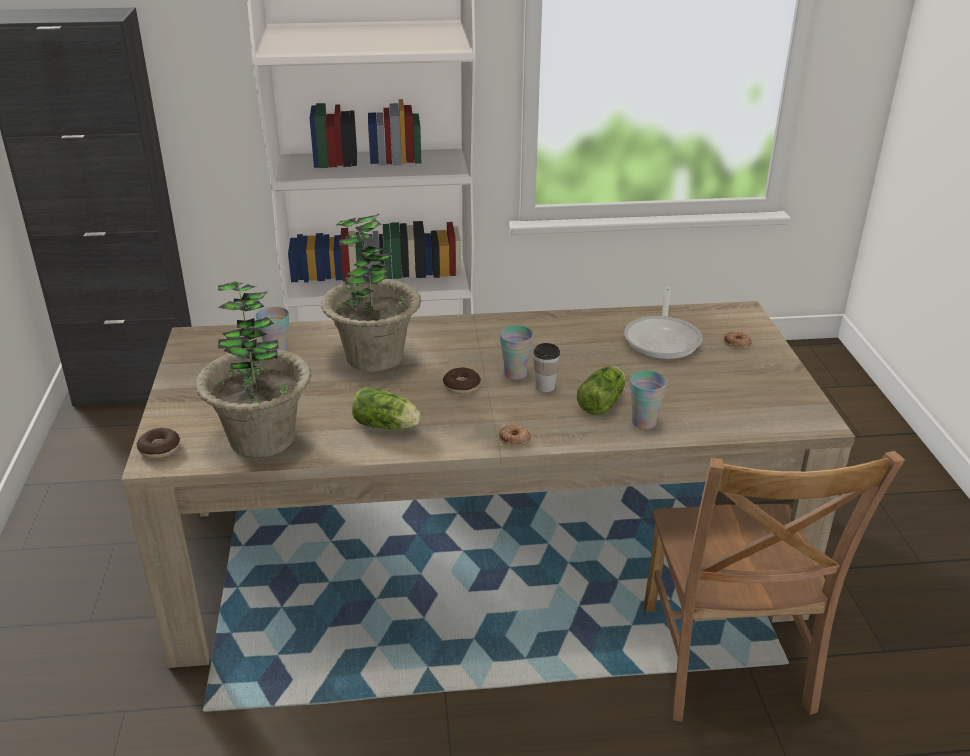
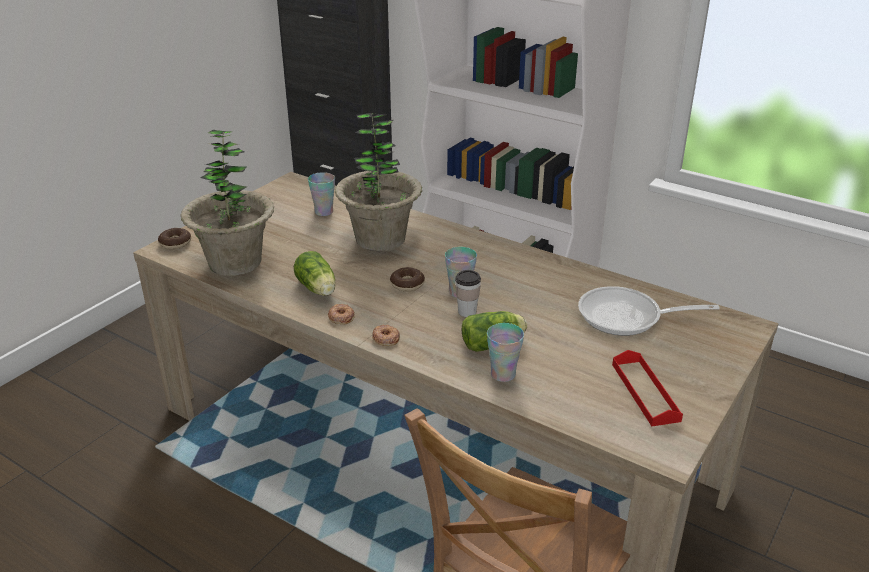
camera: 40 degrees right, 0 degrees up
(663, 339) = (627, 317): frying pan -> frying pan turned 45 degrees clockwise
(737, 343) = (694, 350): donut -> donut (341, 317)
(750, 387) = (645, 392): none -> red tray

